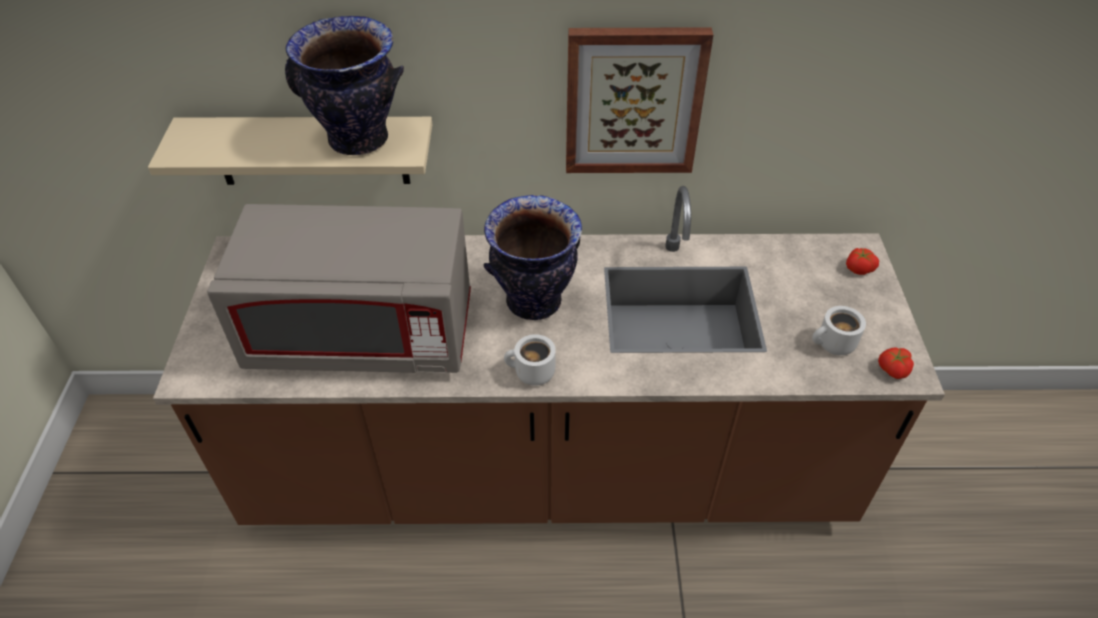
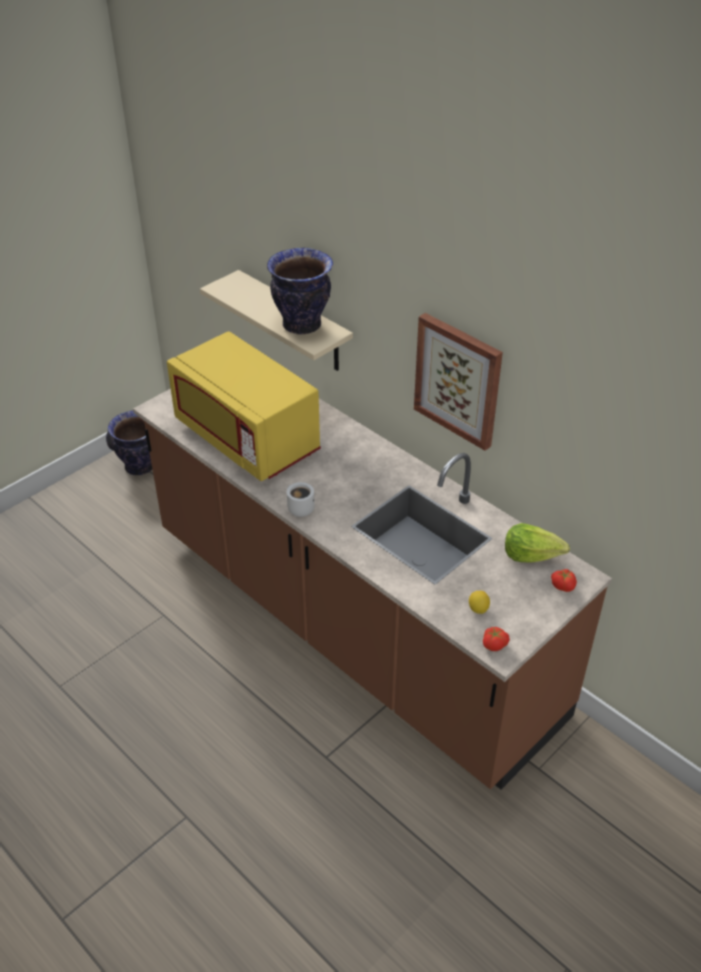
camera: 45 degrees right, 5 degrees down
(363, 334) = (247, 438): grey microwave -> yellow microwave
(534, 302) = (347, 477): vase -> vase (140, 467)
(797, 258) = (531, 555): none -> lettuce
(833, 345) = (478, 609): white mug -> lemon

